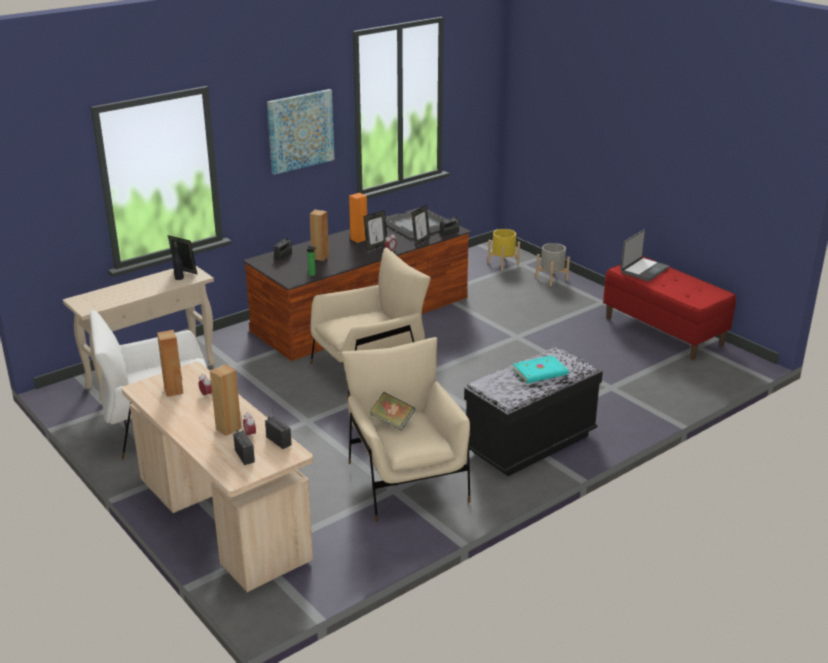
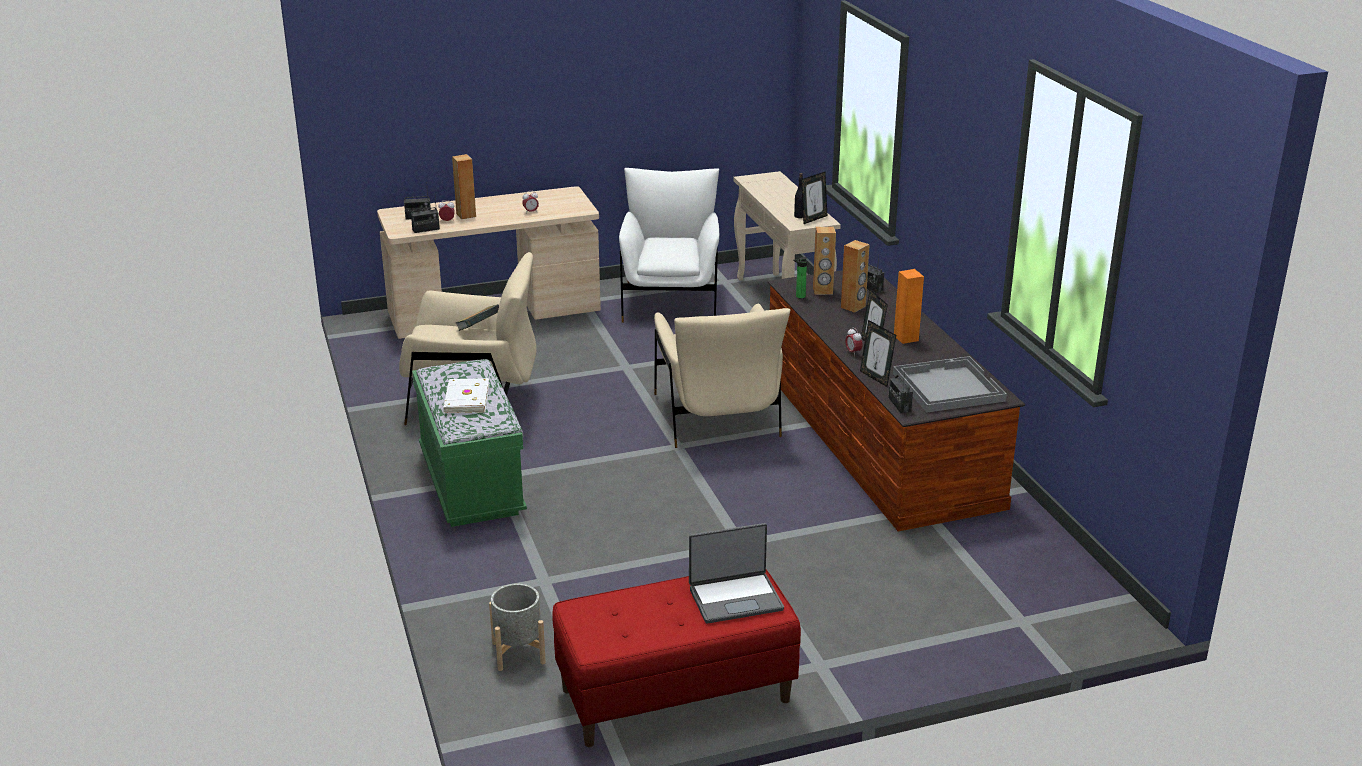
camera: 110 degrees right, 0 degrees up
(174, 390) = (551, 202): brown speaker -> brown speaker (822, 291)
(300, 131) = (964, 162): picture -> none
(503, 263) = (1030, 600): yellow planter -> none
(530, 443) = (471, 484): black bench -> green bench
(540, 372) = (465, 399): turquoise book -> white book
(551, 278) = (943, 637): grey planter -> grey planter (519, 653)
(643, 270) = (735, 598): laptop -> laptop turned 75 degrees counterclockwise

